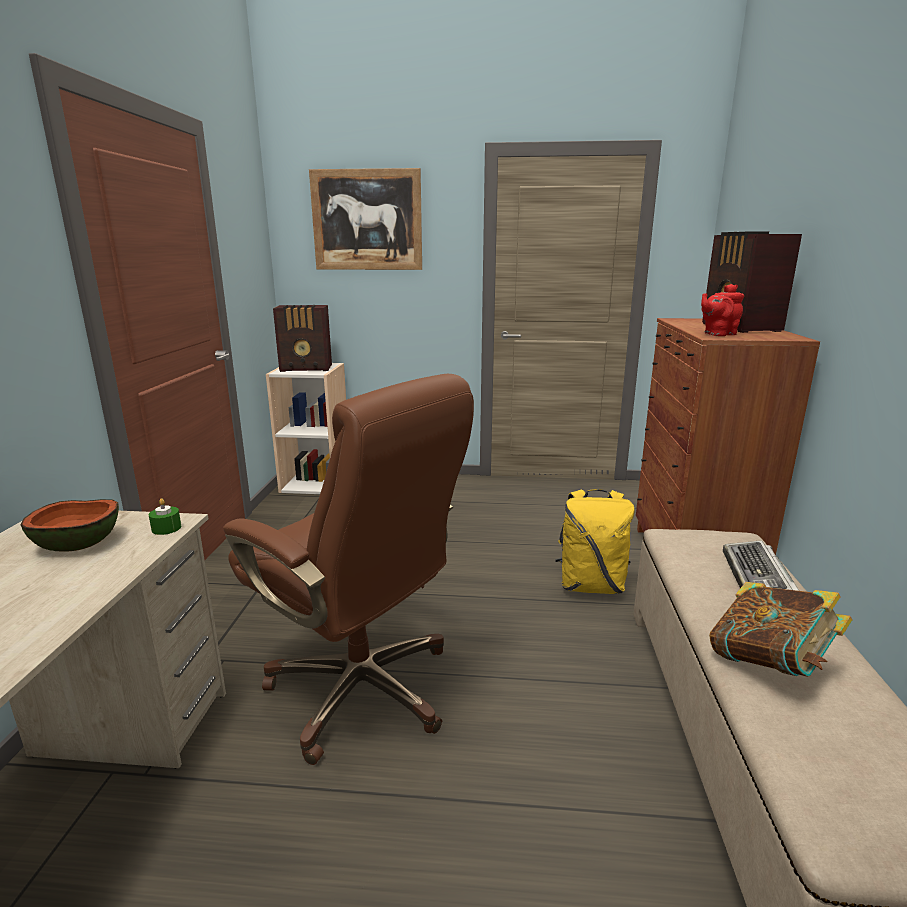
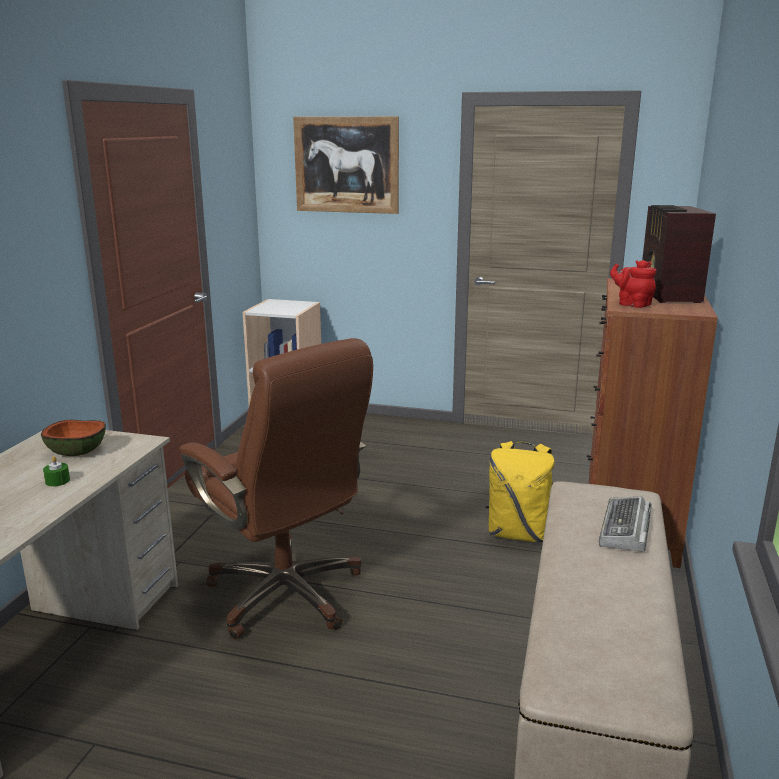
camera: 10 degrees right, 0 degrees up
(166, 528) = (138, 445): green candle -> green candle (57, 481)
(307, 368) = (282, 307): radio -> none
(718, 334) = (632, 304): red teapot -> red teapot turned 60 degrees clockwise
(769, 663) = (585, 588): book -> none

